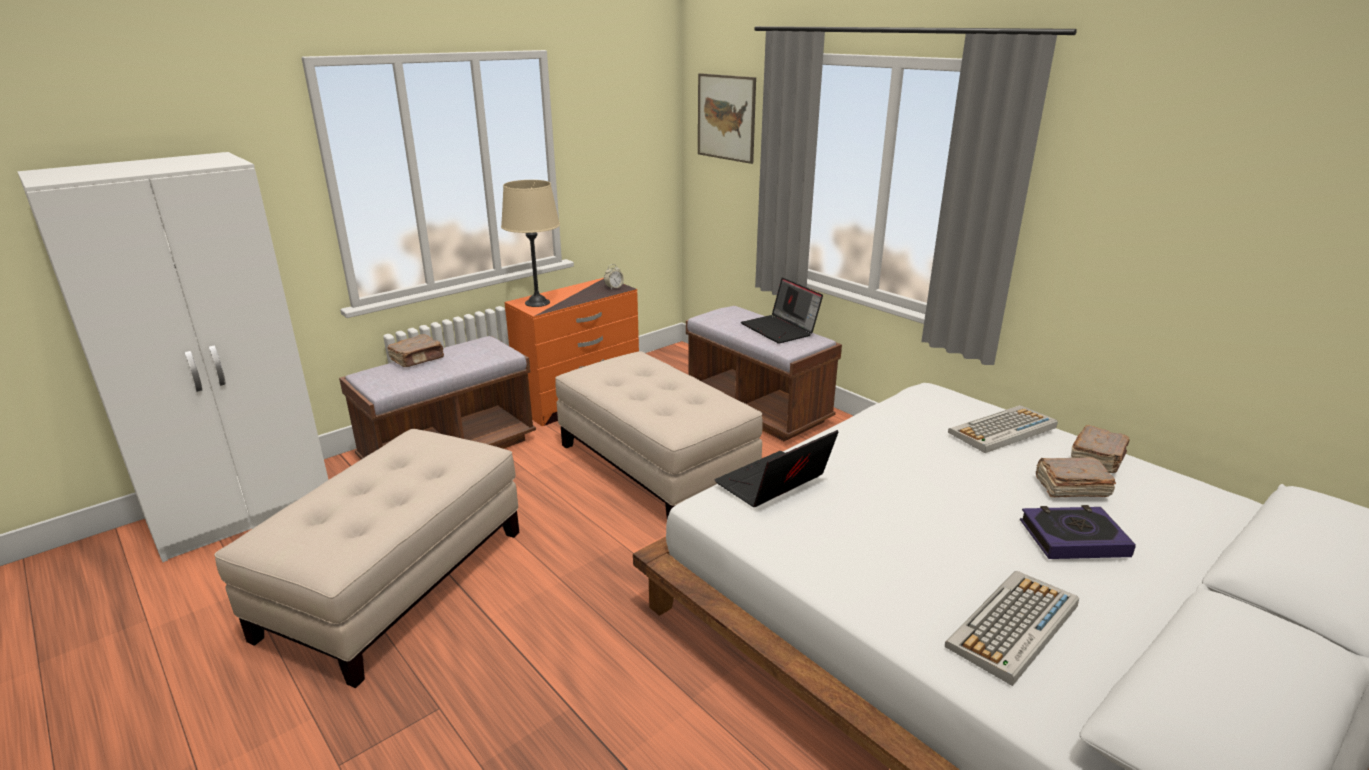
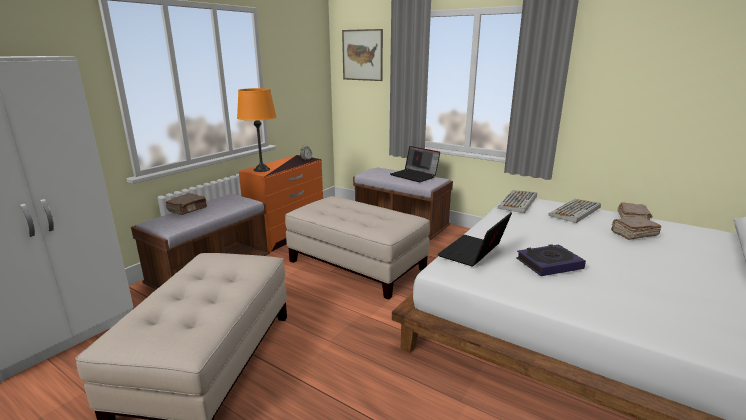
camera: 15 degrees left, 5 degrees down
(537, 303) = (261, 169): beige table lamp -> orange table lamp
(1013, 627) = (672, 307): keyboard -> keyboard (518, 202)
(1073, 538) = (658, 258): book -> book (549, 264)

